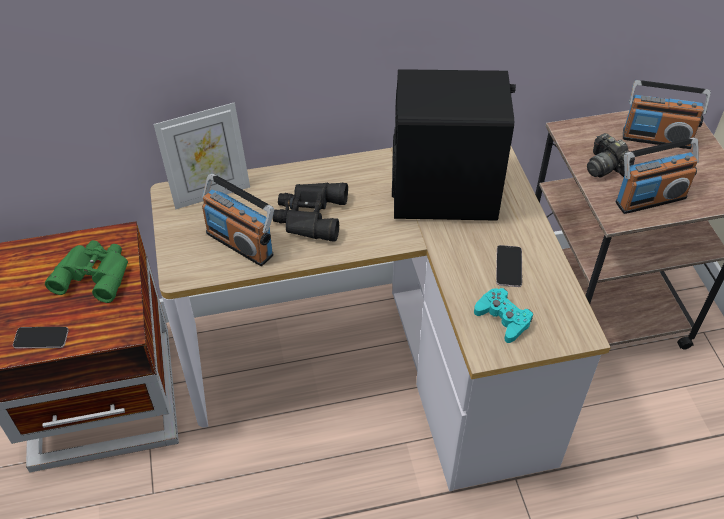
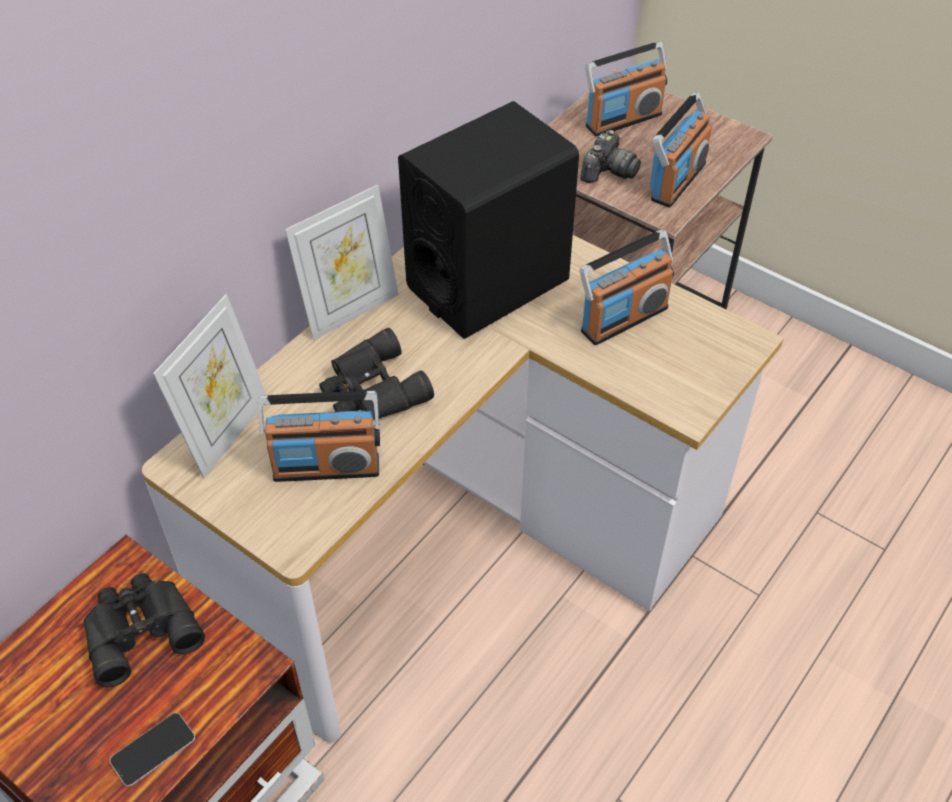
camera: 40 degrees left, 0 degrees up
(94, 274) = (139, 629): green binoculars -> black binoculars
(346, 163) = (350, 311): none -> picture frame
(503, 318) = (671, 372): turquoise game controller -> none
(508, 266) = (623, 319): phone -> radio
(605, 167) = (608, 171): camera -> camera turned 75 degrees counterclockwise

